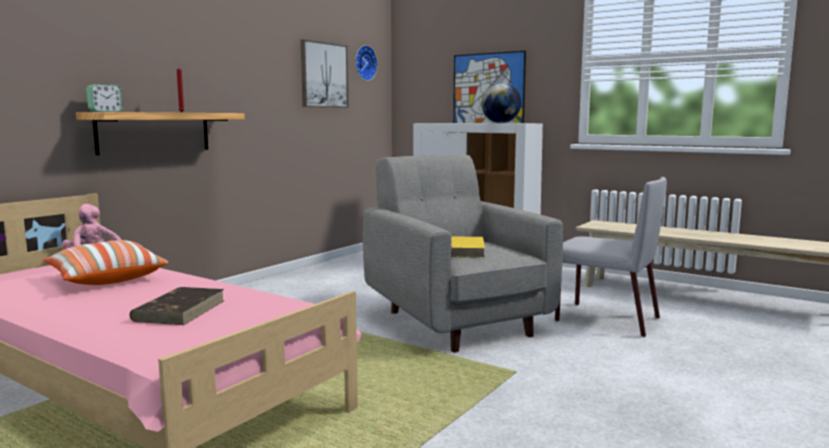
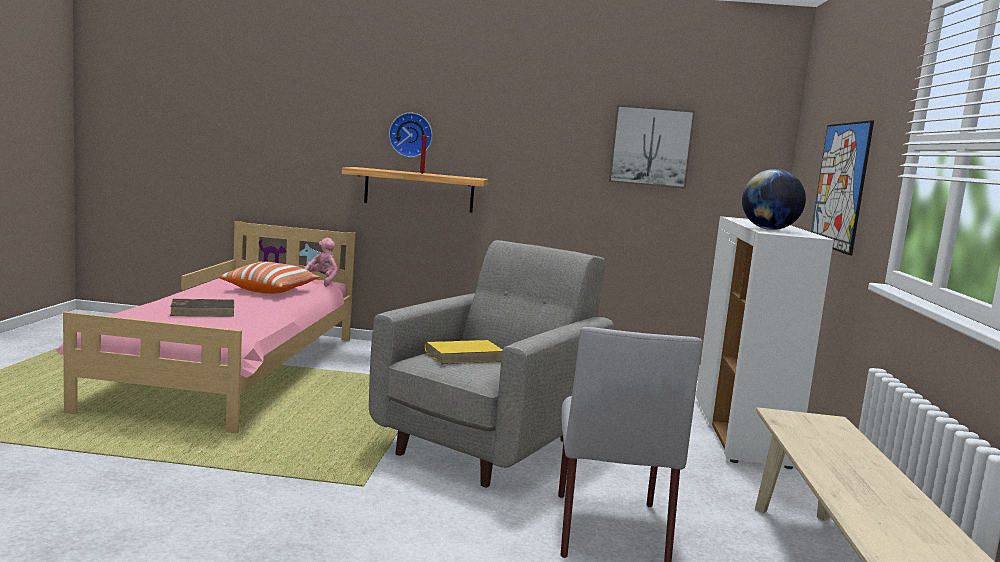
camera: 60 degrees right, 0 degrees up
(105, 111) = (364, 168): alarm clock -> none
(364, 63) = (732, 133): wall clock -> wall clock (411, 135)

